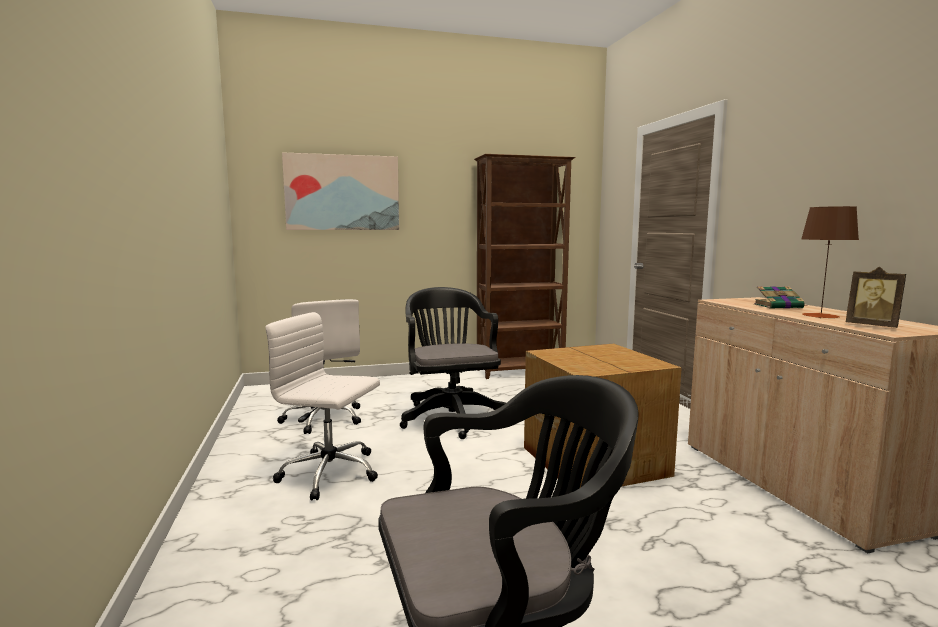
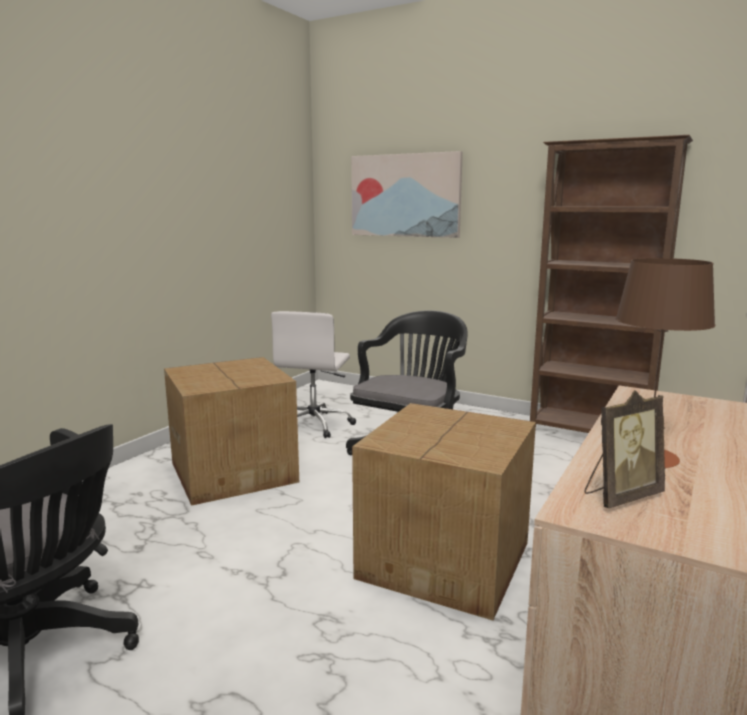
camera: 45 degrees right, 5 degrees up
(331, 473) = (234, 471): white office chair -> cardboard box
(779, 306) = (681, 425): book -> none
(872, 326) = (620, 496): picture frame -> picture frame turned 120 degrees counterclockwise

